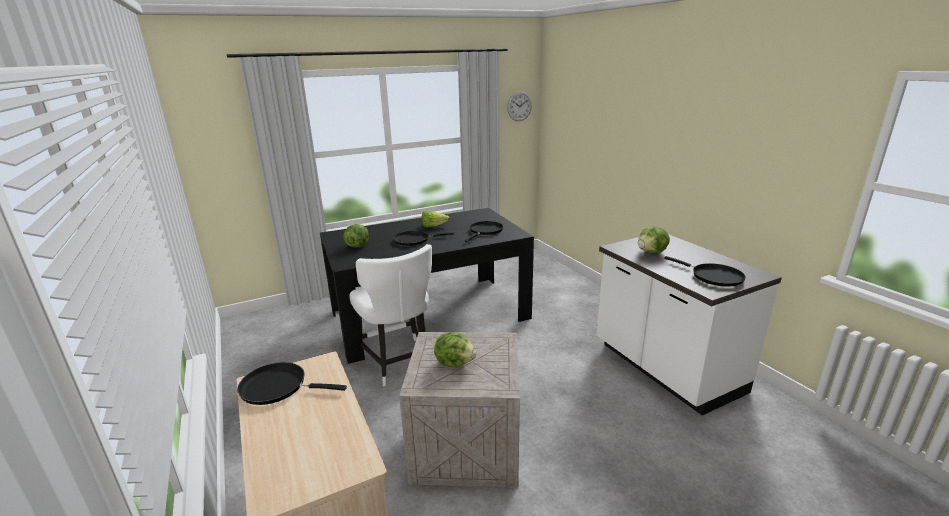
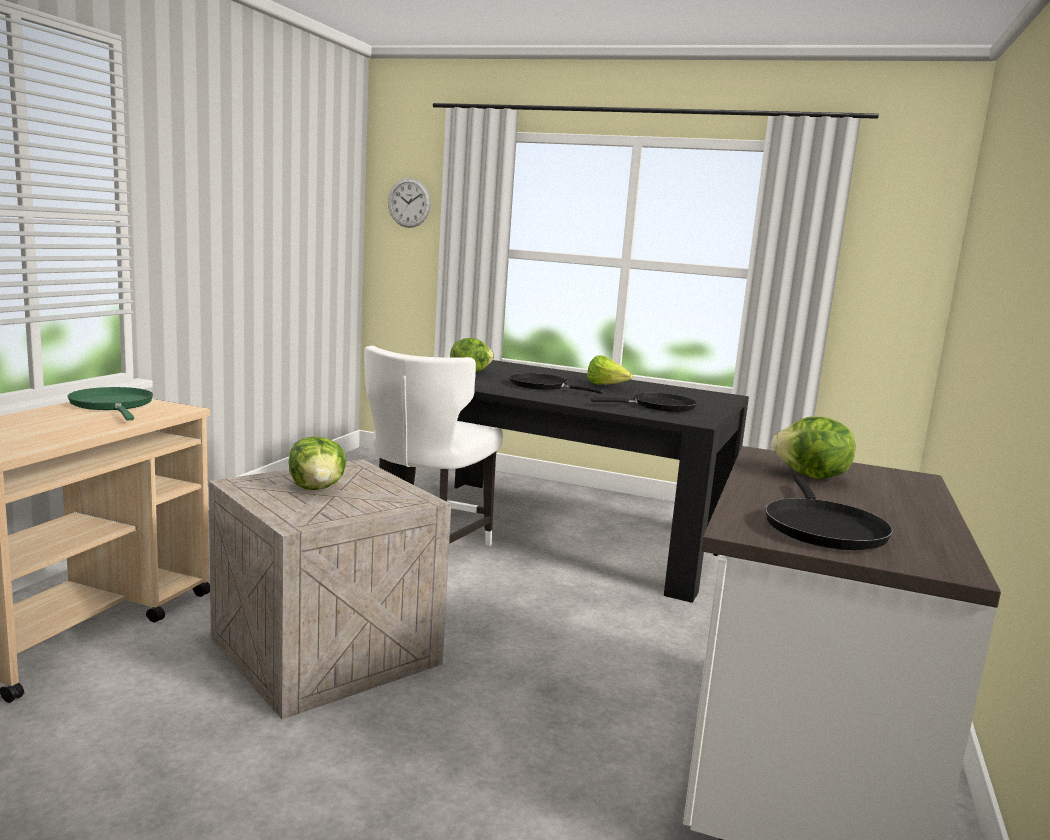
camera: 45 degrees right, 10 degrees down
(278, 387) = (113, 405): black frying pan -> green frying pan
(519, 106) = (903, 231): wall clock -> wall clock (409, 203)

